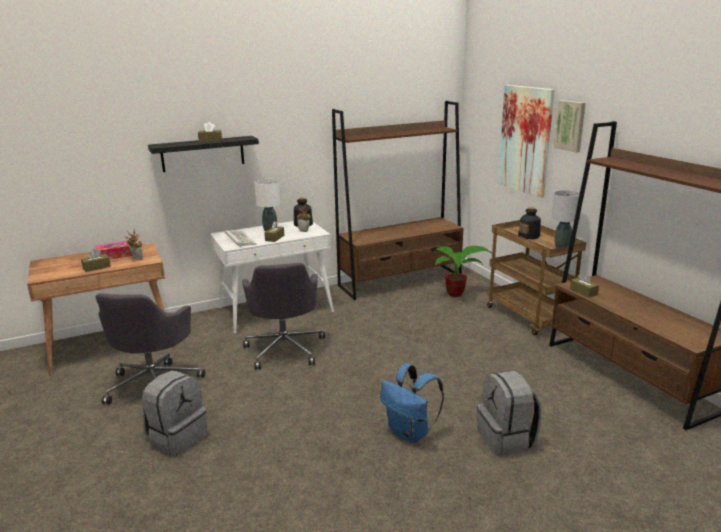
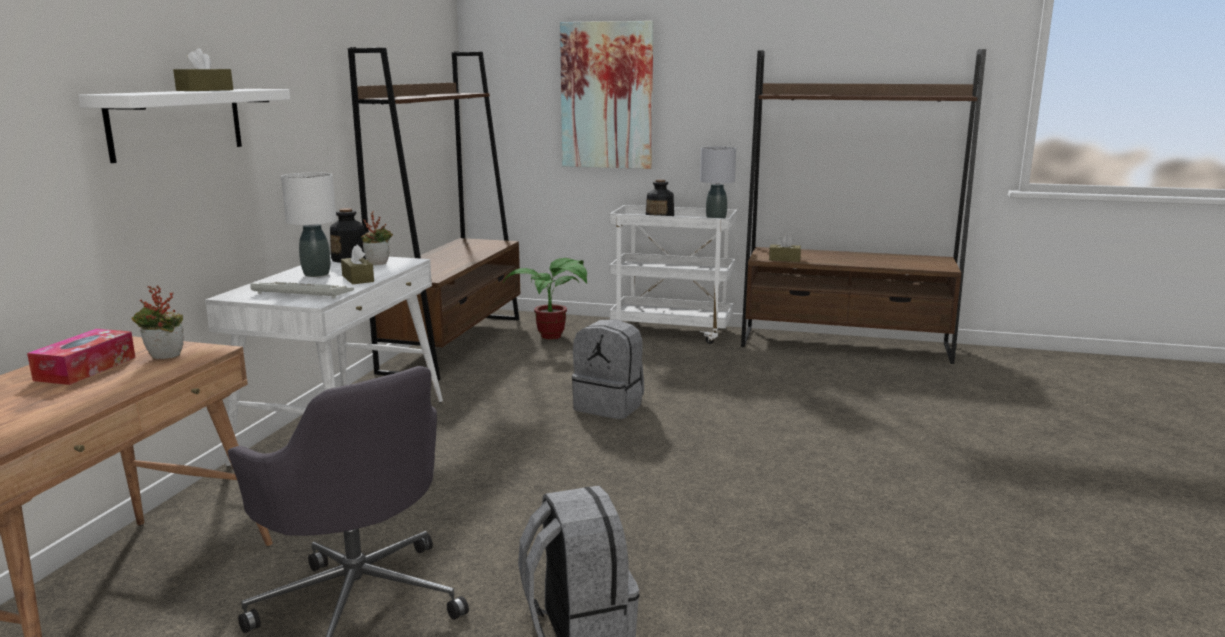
camera: 50 degrees left, 5 degrees down
(96, 267) = (104, 391): brown tissue box -> none
(203, 153) = (177, 123): black shelf -> white shelf
(285, 349) = (474, 463): grey office chair -> none
(410, 433) = (808, 464): blue backpack -> none
(506, 439) = (881, 427): grey backpack -> grey backpack (610, 406)
(530, 317) = (672, 331): brown cart -> white cart
(570, 125) = (687, 66): picture -> none

